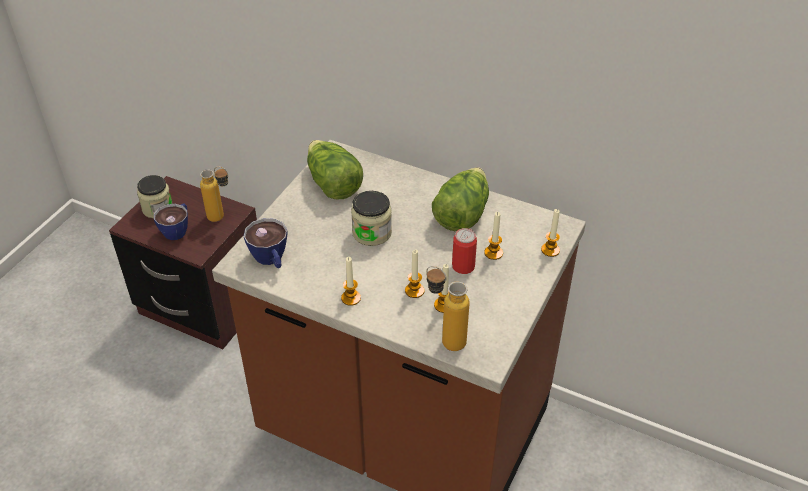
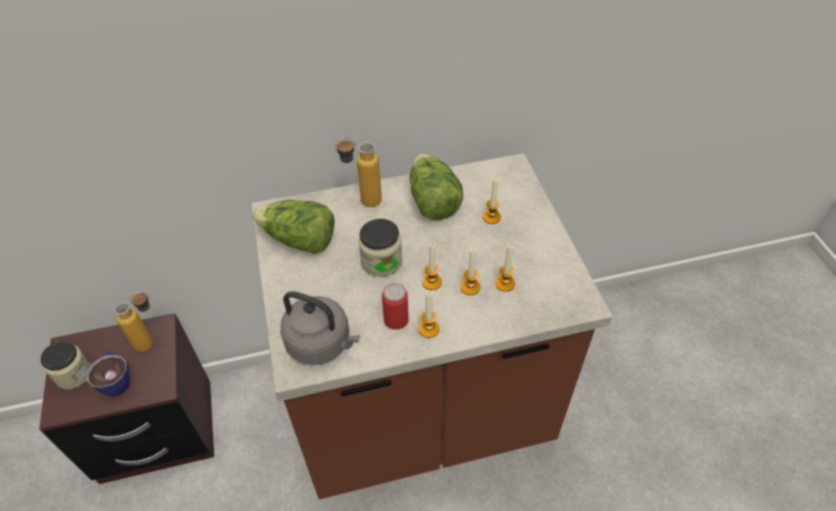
camera: 40 degrees left, 5 degrees up
(271, 260) = (322, 344): cup -> grey kettle
(444, 339) = (537, 310): bottle -> bottle (362, 202)
(463, 266) = (482, 242): can -> can (396, 320)
(550, 250) = (526, 189): candle -> candle (431, 282)

